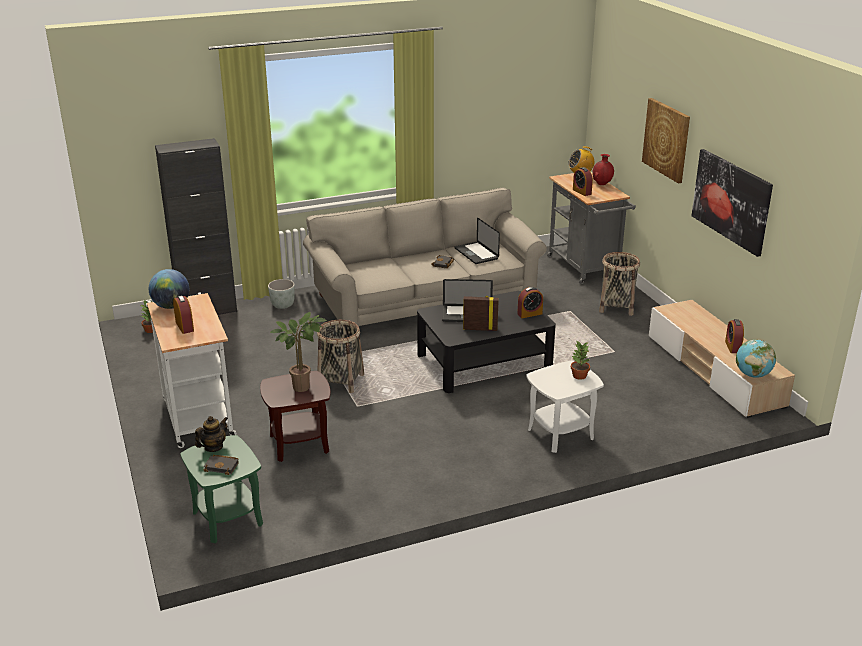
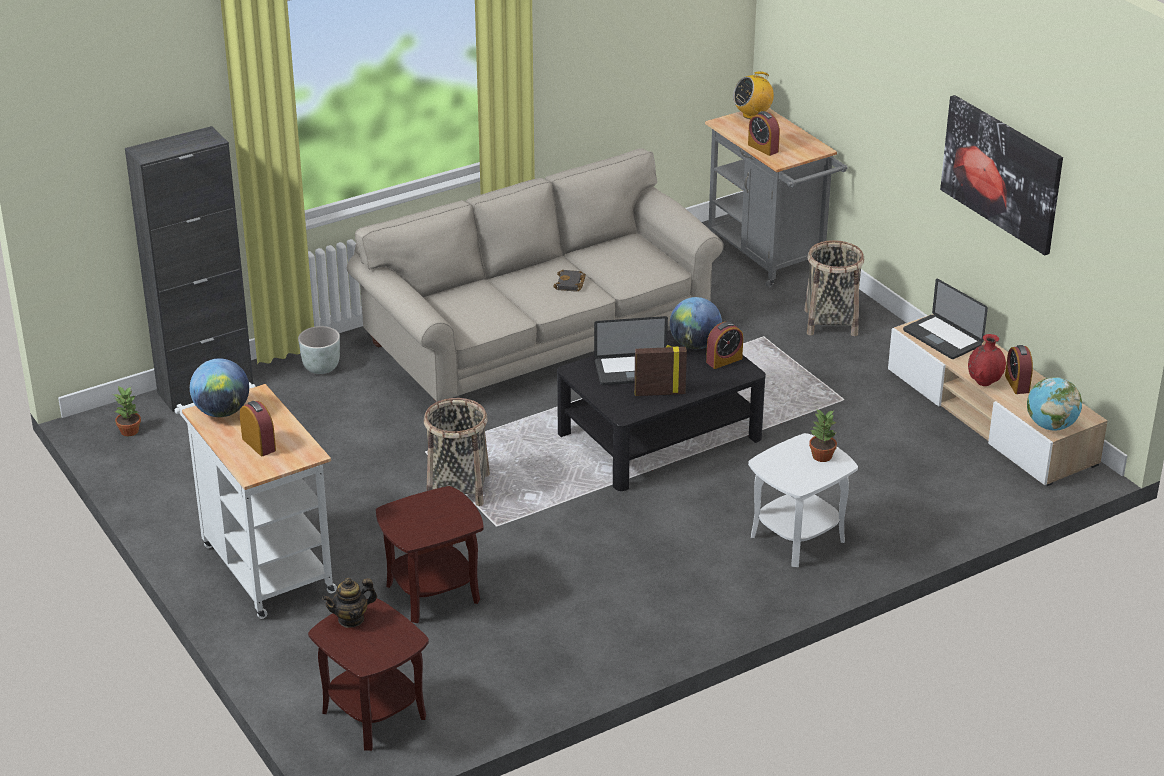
camera: 10 degrees left, 5 degrees up
(213, 447) = (351, 619): teapot -> teapot turned 150 degrees counterclockwise
(222, 466) = (376, 645): black book -> none
(227, 518) = (373, 714): green side table -> brown side table
(303, 386) = (439, 512): potted plant -> none
(476, 254) = (616, 261): laptop -> laptop (942, 338)
(513, 303) = (695, 345): none -> globe
(602, 184) = (789, 130): red vase -> red vase (984, 382)
(666, 139) = (894, 74): picture -> none

